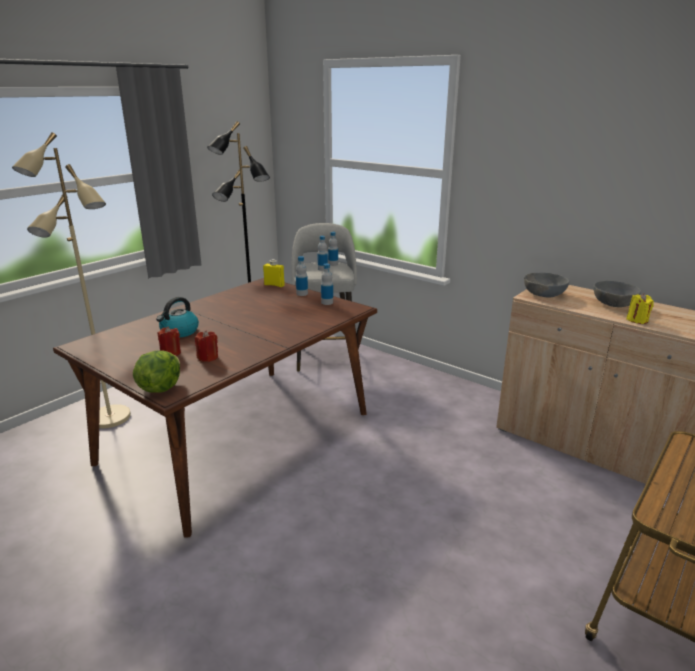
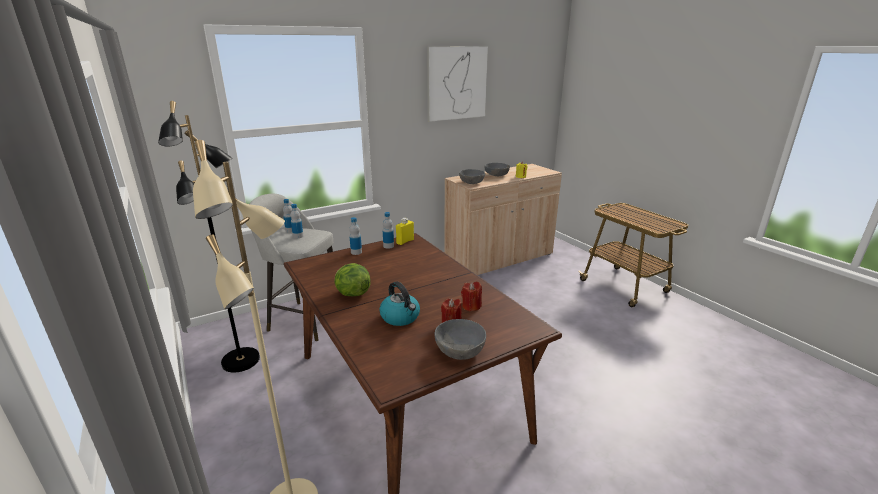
camera: 70 degrees left, 0 degrees up
(125, 363) = (460, 350): none -> grey bowl
(160, 388) = (522, 332): lettuce -> lettuce (352, 294)
(274, 285) = (317, 260): yellow bottle -> yellow bottle (405, 241)
(593, 138) = (456, 83): none -> picture

